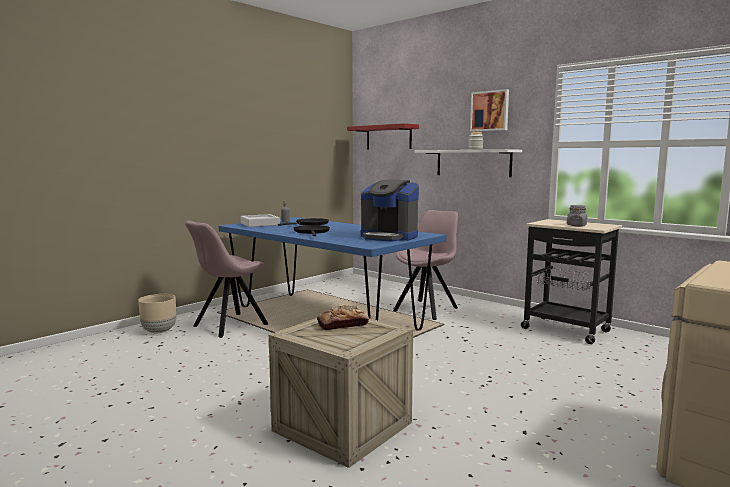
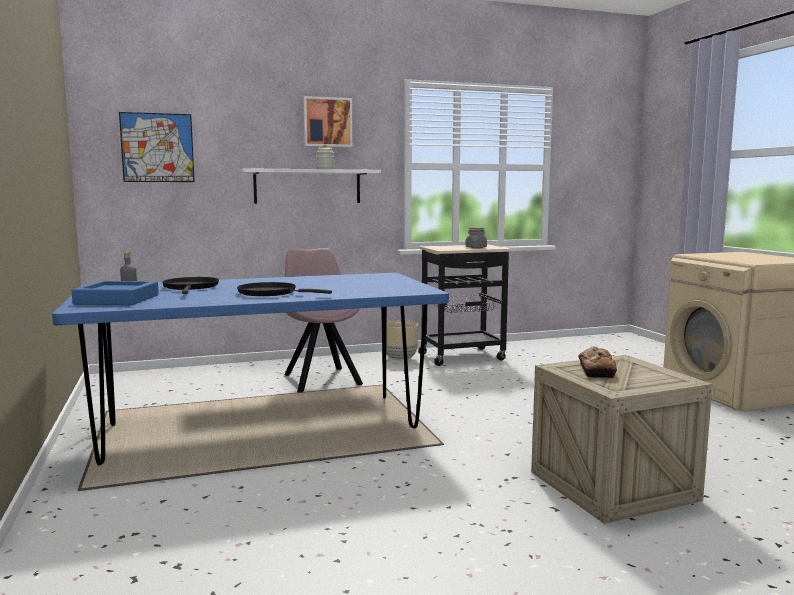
camera: 60 degrees left, 0 degrees up
(159, 331) = (89, 559): beige planter -> beige planter (400, 359)
(229, 325) = (175, 490): pink chair -> none
(260, 224) = (117, 299): grey tray -> blue tray
(388, 137) = (157, 147): red shelf -> picture
(389, 237) = (377, 282): coffee machine -> none

